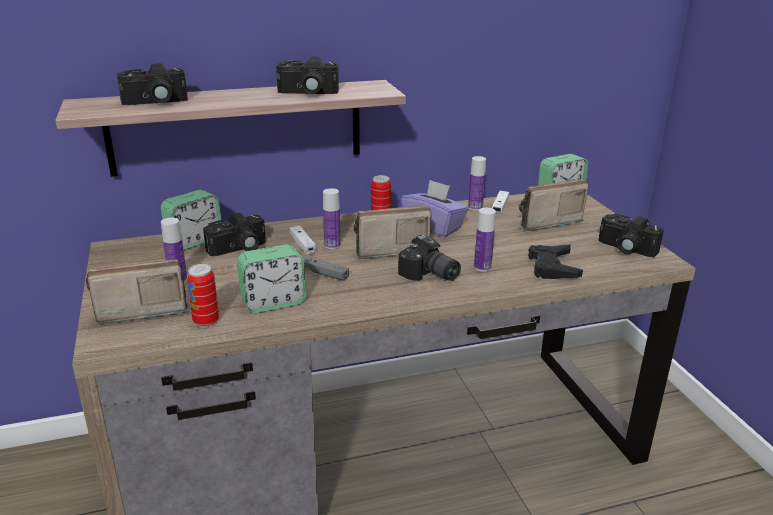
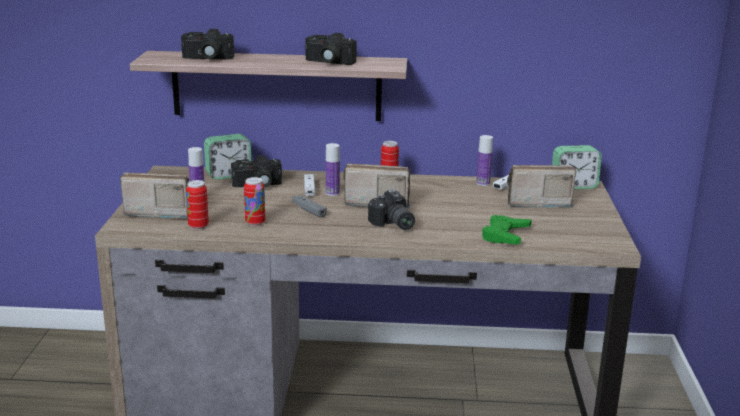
camera: 20 degrees right, 5 degrees down
(273, 302) = (255, 223): alarm clock -> can
(434, 227) = (430, 192): purple tissue box -> none
(482, 267) = (443, 226): bottle -> none
(552, 267) = (505, 235): black game controller -> green game controller
(625, 249) = (589, 232): camera -> none

